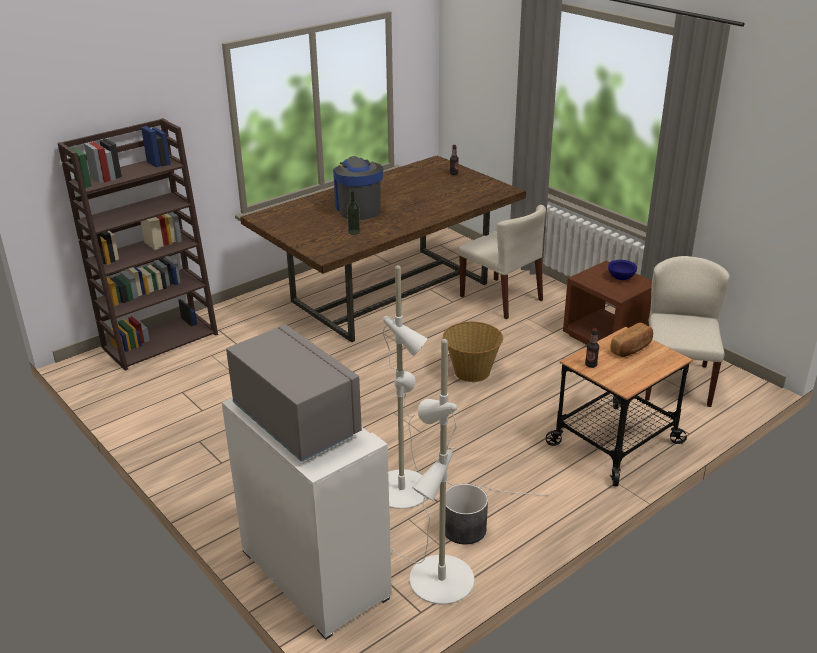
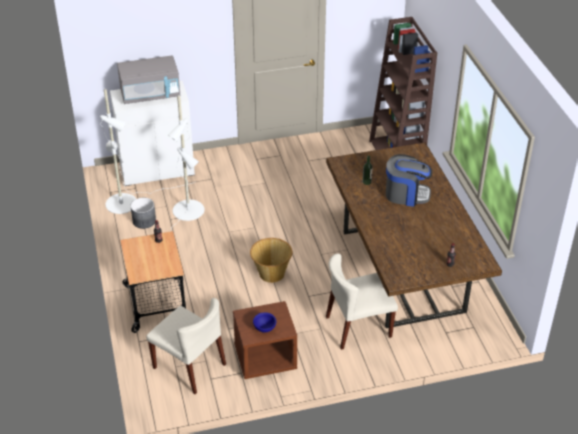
camera: 115 degrees right, 10 degrees up
(632, 349) = (159, 264): bread -> none

